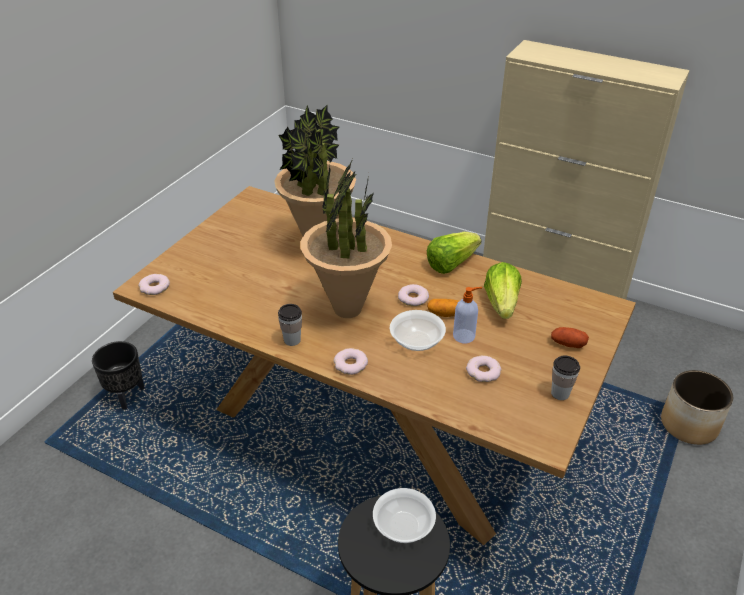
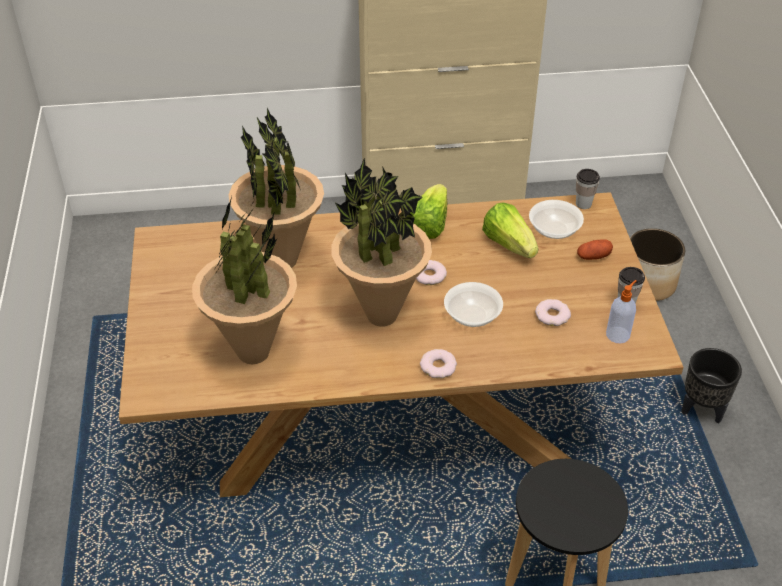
camera: 35 degrees left, 5 degrees up
(126, 397) = (103, 539): black planter -> black planter (702, 410)
(155, 287) = (161, 389): donut -> none
(235, 292) = (253, 352): none -> potted plant
(292, 340) = (362, 371): cup -> cup (583, 204)
(403, 526) = (568, 486): bowl -> bowl (554, 230)
(445, 314) = (471, 277): potato -> none
(464, 336) = (507, 290): soap dispenser -> soap dispenser (618, 334)

